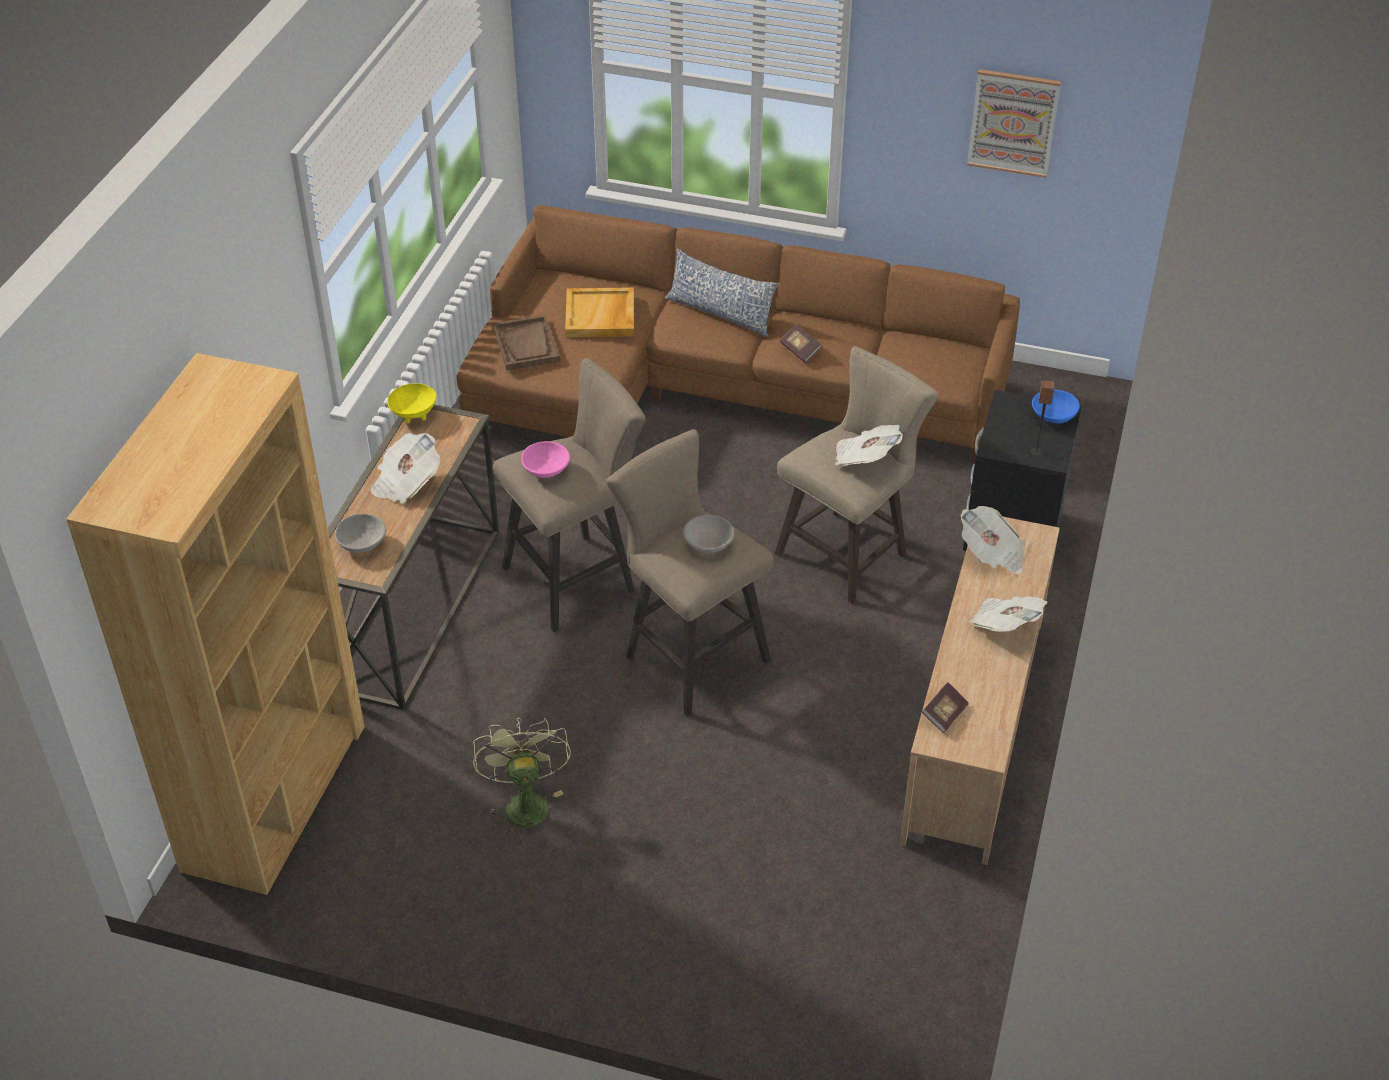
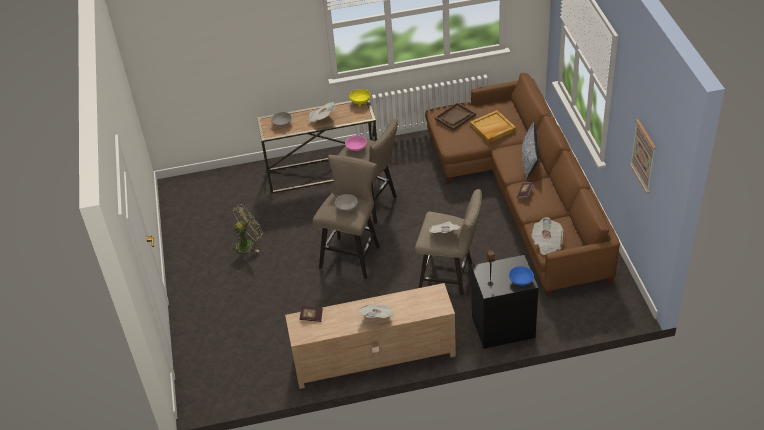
camera: 65 degrees right, 0 degrees up
(275, 796) = (212, 183): brown bookcase -> none
(992, 554) = (419, 297): newspaper -> newspaper (547, 243)

